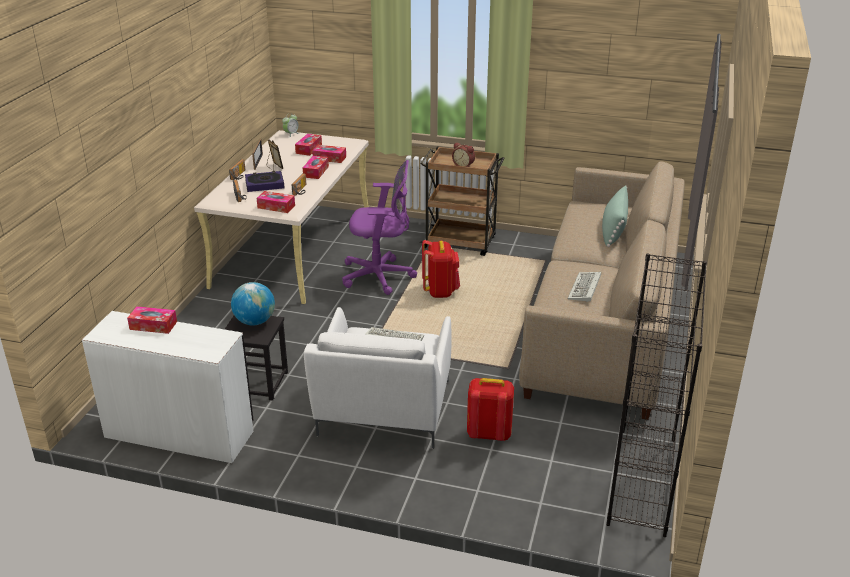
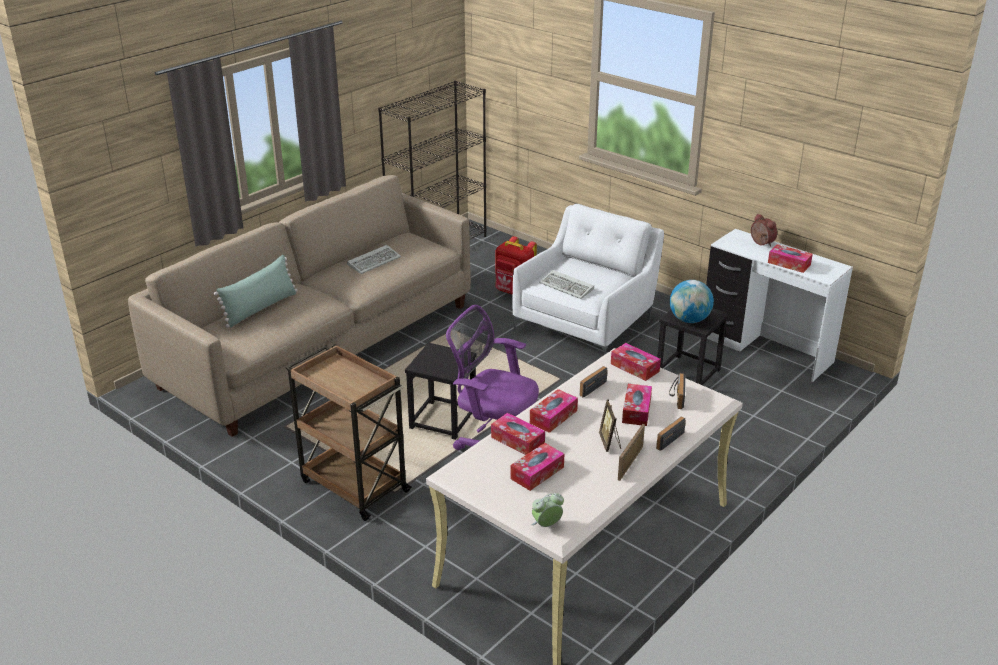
camera: 155 degrees left, 0 degrees up
(264, 184) = (636, 410): book -> tissue box
(440, 291) = (443, 420): red backpack -> black stool
(464, 165) = (347, 374): alarm clock -> alarm clock (761, 243)

